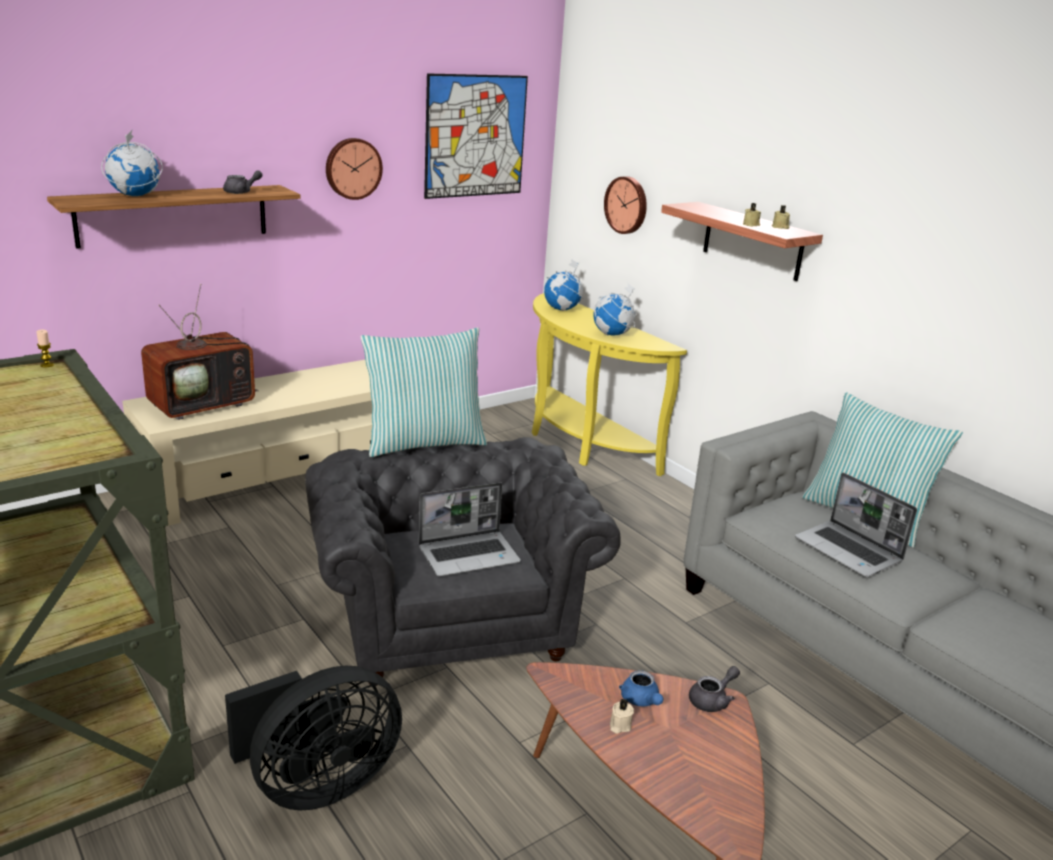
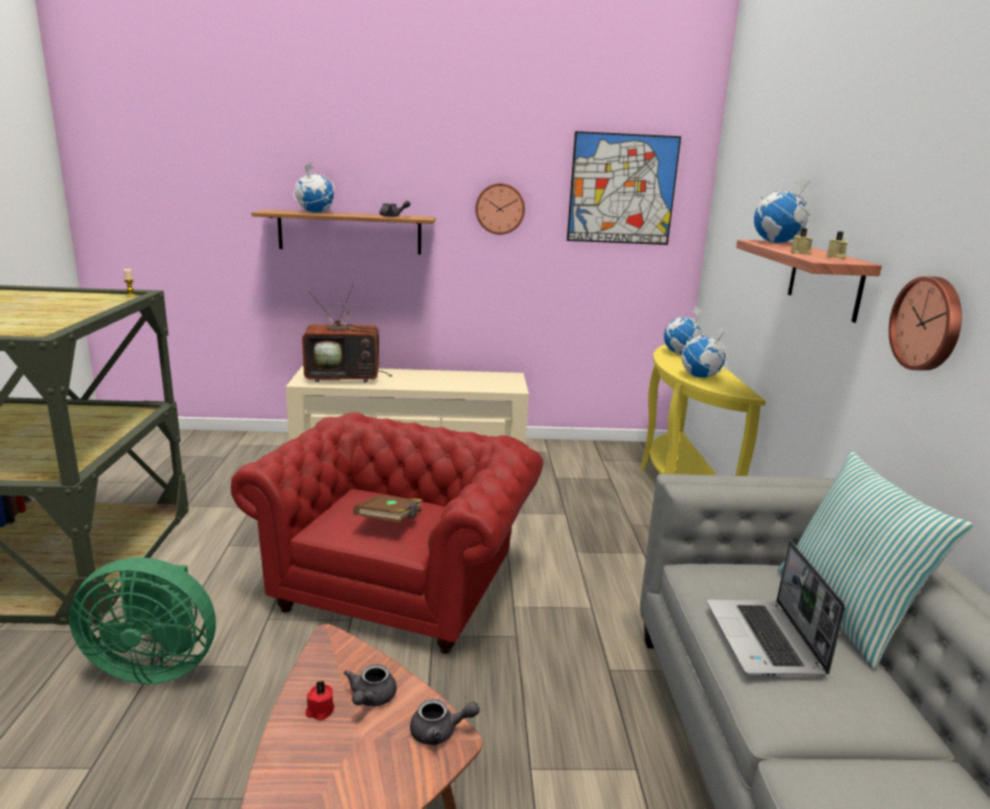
camera: 35 degrees right, 5 degrees down
(316, 785) = (155, 665): black fan -> green fan
(424, 442) = (420, 421): pillow -> none
(450, 618) = (400, 584): grey armchair -> red armchair
(470, 555) = (391, 522): laptop -> brown book
(619, 725) = (319, 711): beige candle -> red candle
(627, 205) = (745, 252): wall clock -> wall clock (928, 324)
(641, 701) = (370, 699): blue teapot -> grey teapot
(699, 207) = (777, 243): none -> globe

